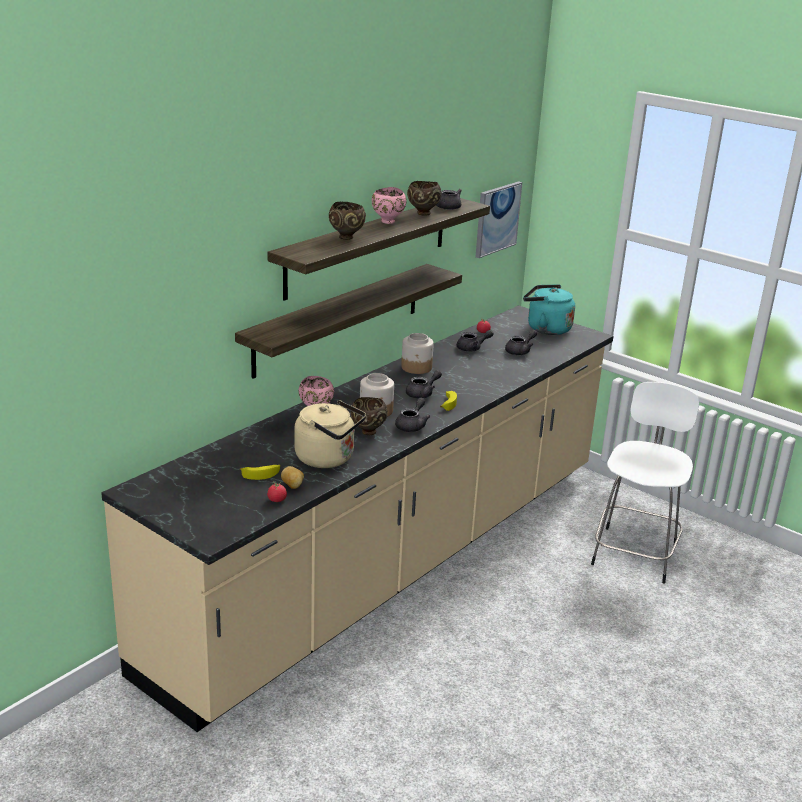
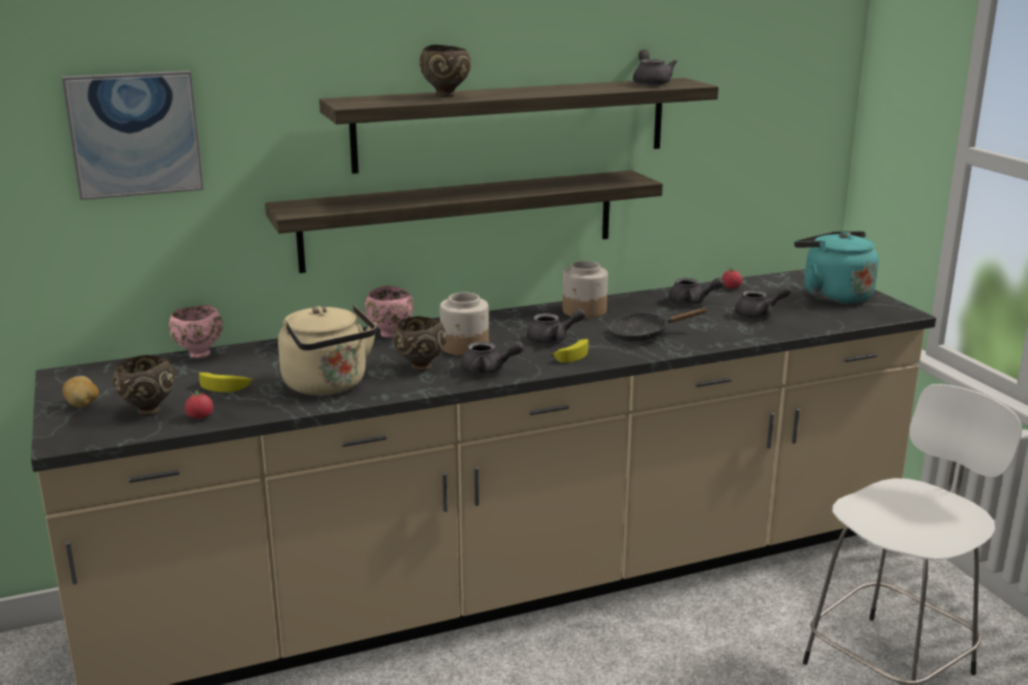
camera: 30 degrees right, 5 degrees down
(292, 486) = (241, 406): potato -> potato (82, 405)
(388, 222) = (534, 89): pink bowl -> pink bowl (198, 355)
(412, 425) = (488, 370): grey teapot -> grey teapot turned 45 degrees clockwise
(422, 213) = (601, 86): brown bowl -> brown bowl (147, 411)
(472, 379) = (645, 334): none -> black frying pan
(497, 219) = (778, 127): picture -> picture (134, 134)

